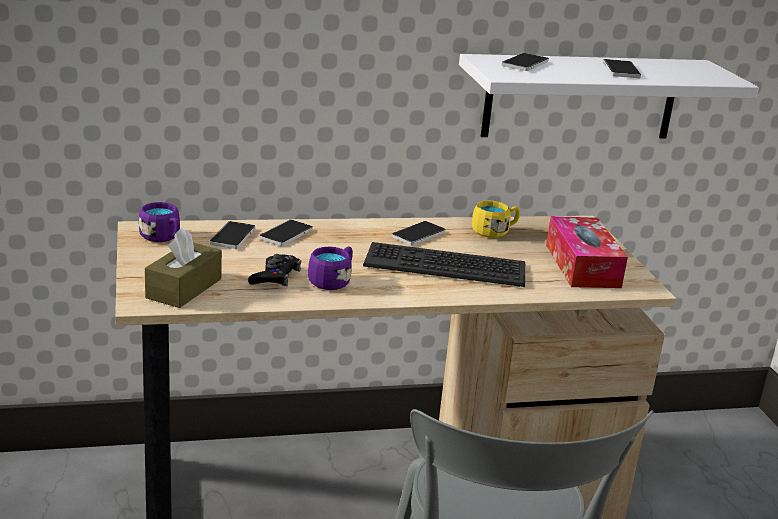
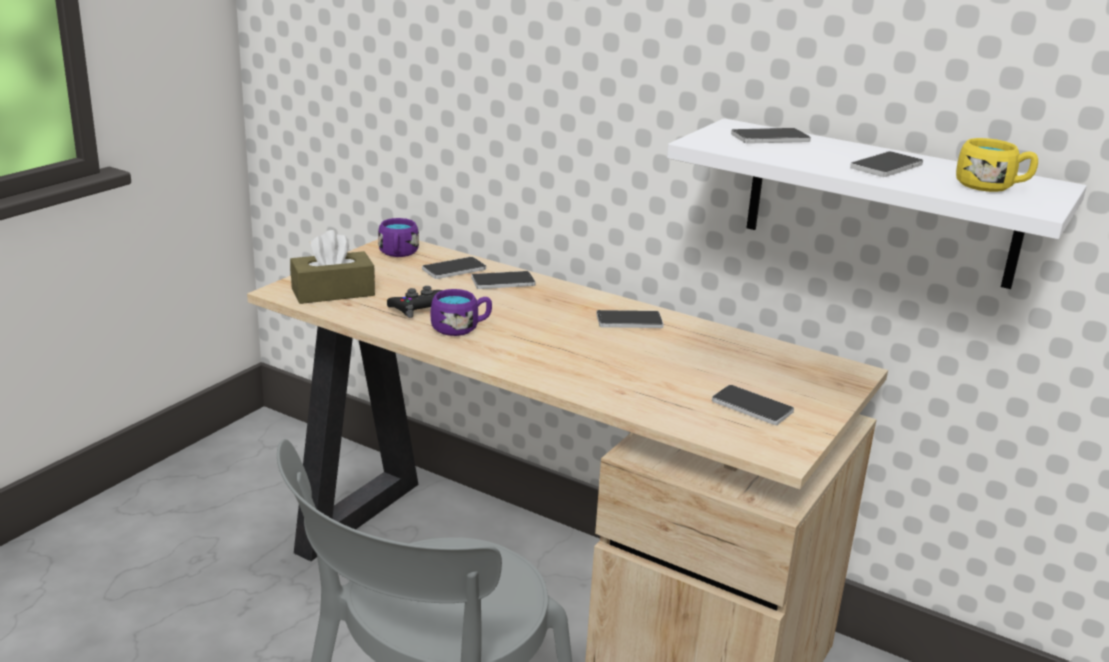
camera: 45 degrees right, 0 degrees up
(445, 265) = (595, 354): keyboard -> none
(494, 232) = (720, 345): yellow mug -> yellow mug (991, 187)
(582, 266) = (752, 407): tissue box -> phone

